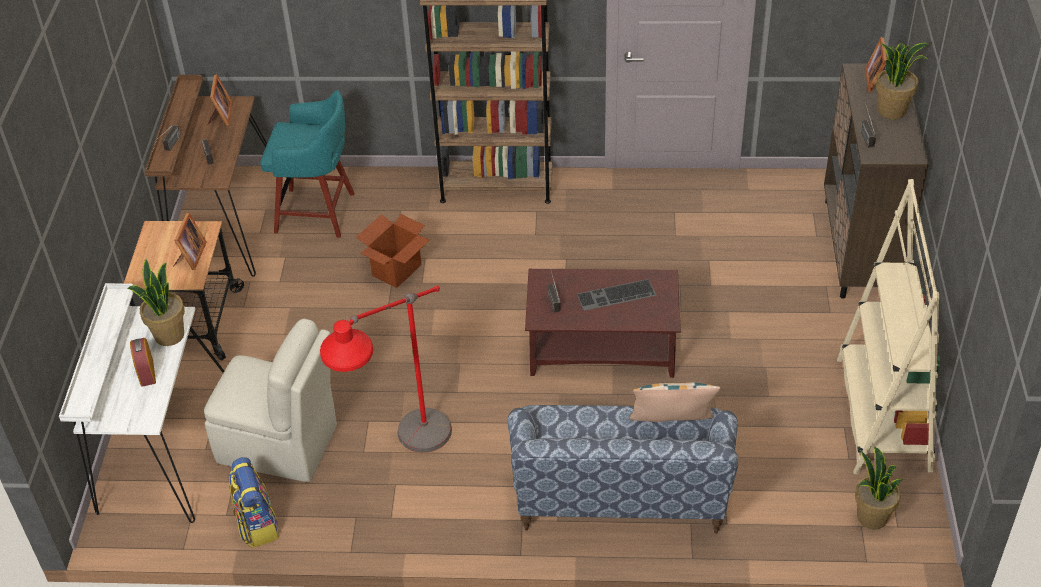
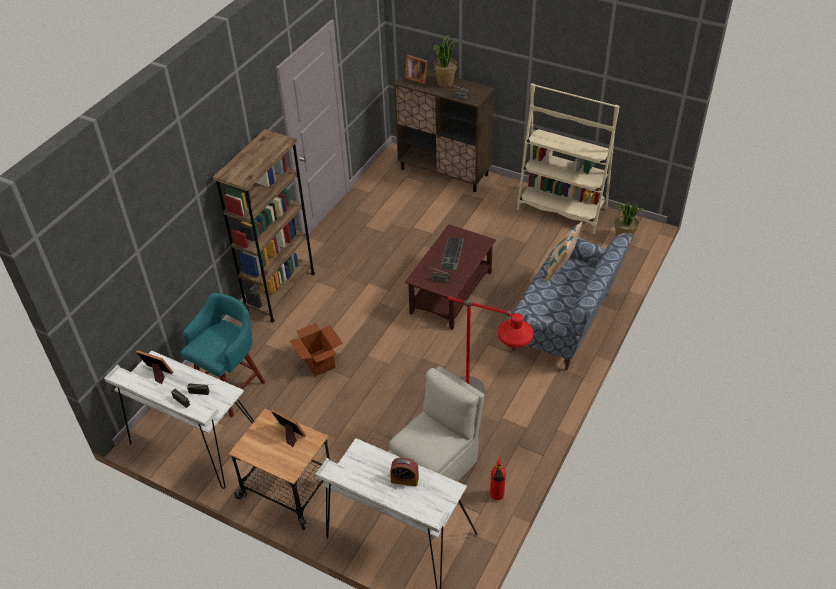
camera: 65 degrees left, 0 degrees up
(169, 335) = (375, 459): potted plant -> none
(224, 220) = (194, 443): brown desk -> white desk
(257, 524) = (497, 498): backpack -> fire extinguisher

